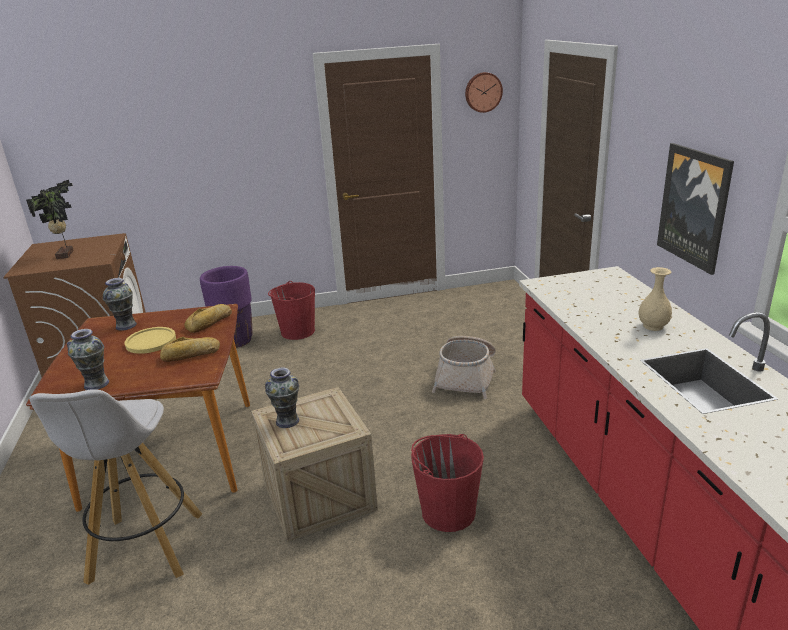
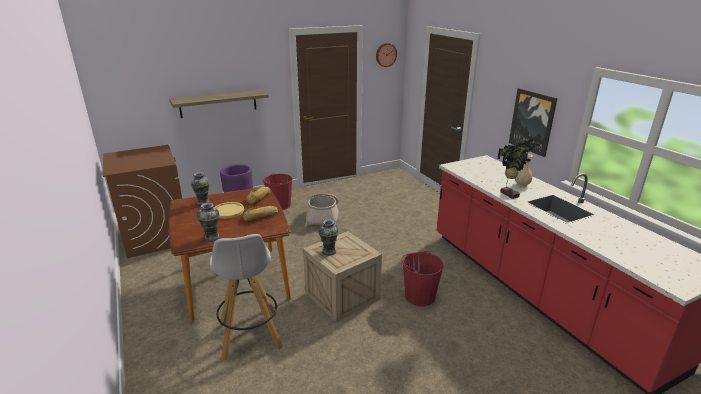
camera: 15 degrees left, 0 degrees up
(67, 254) = (137, 159): potted plant -> potted plant (510, 194)
(205, 172) = (218, 103): none -> shelf
(466, 377) = (397, 224): basket -> basket (323, 217)

